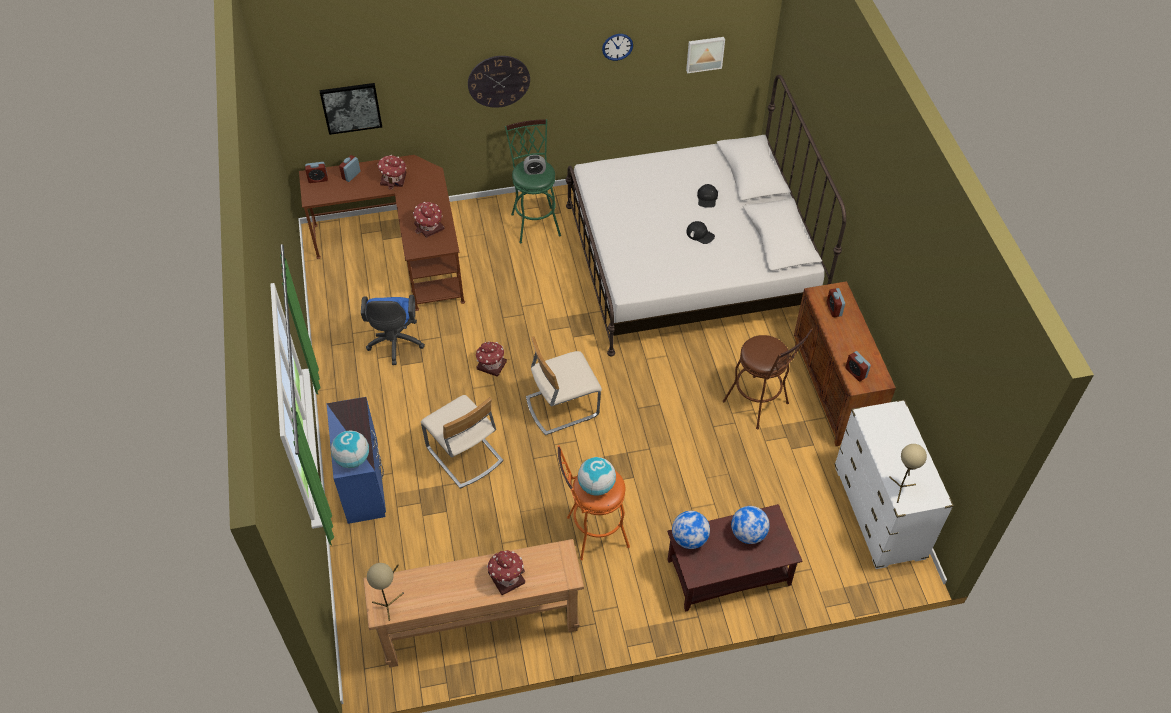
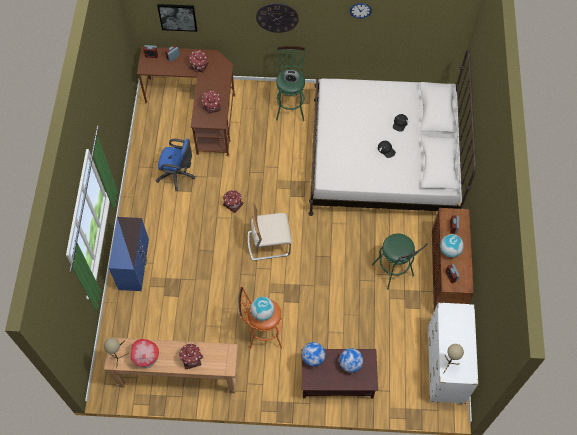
camera: 15 degrees right, 10 degrees up
(352, 459) = (123, 258): globe -> globe (450, 250)
(395, 344) = (178, 175): blue office chair -> blue office chair turned 90 degrees counterclockwise
(434, 592) = (146, 357): none -> toy house
(464, 455) = (199, 262): beige chair -> none
(704, 53) = (422, 23): picture -> none
(759, 405) = (394, 273): brown stool -> green stool

